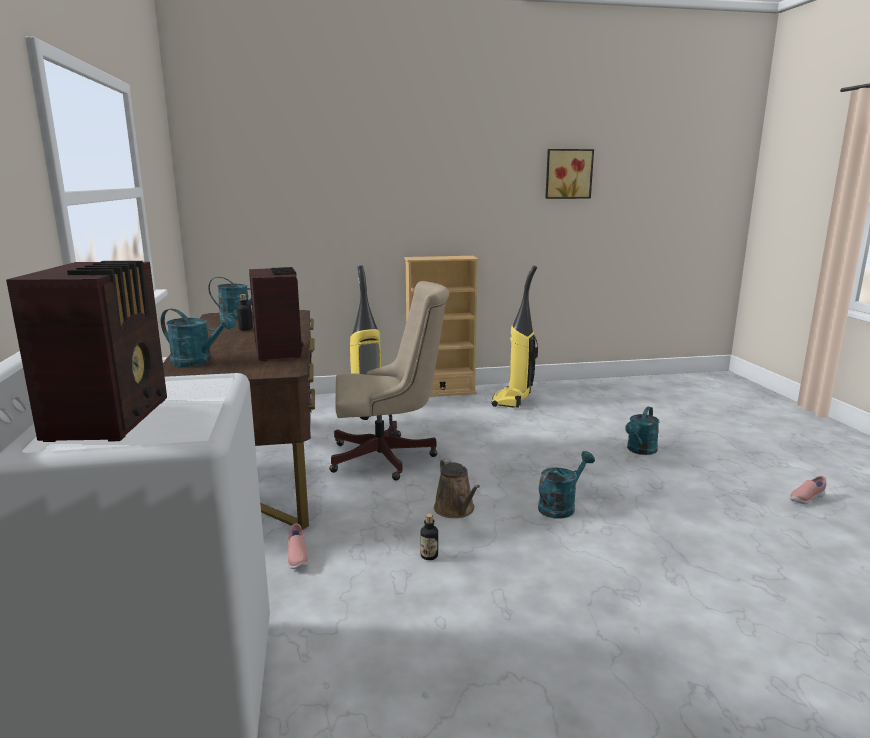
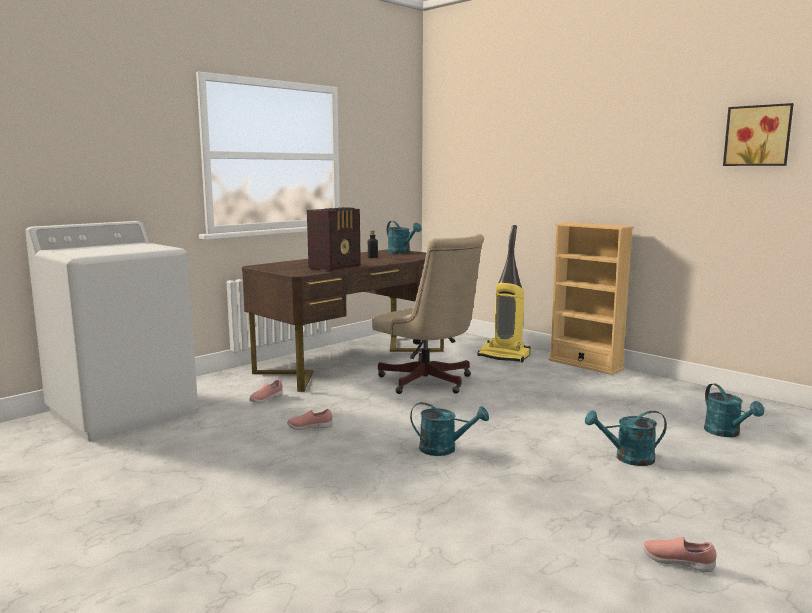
camera: 55 degrees right, 5 degrees down
(112, 418) = (95, 249): radio -> none
(198, 362) = (288, 264): turquoise watering can -> turquoise watering can (727, 433)
(429, 556) = (310, 428): bottle -> pink shoe
(456, 510) = (382, 419): brown watering can -> none
(512, 400) = (629, 388): vacuum cleaner -> none

